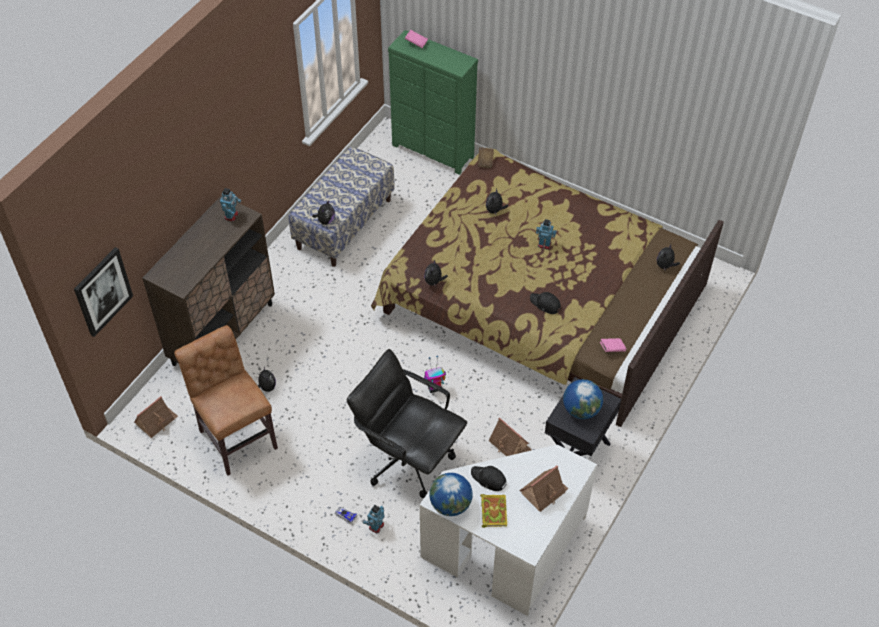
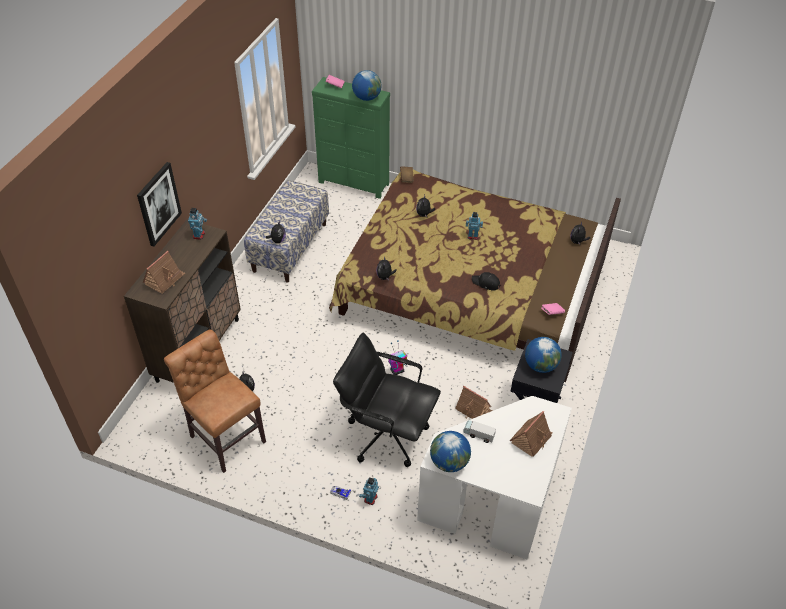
camera: 10 degrees left, 5 degrees down
(102, 291) = (88, 309): picture -> picture (158, 204)
(156, 421) = (148, 433): toy house -> toy house (164, 279)
(449, 63) = (367, 98): none -> globe
(488, 479) = (478, 434): black cap -> toy truck
(493, 511) = (489, 462): book -> none

